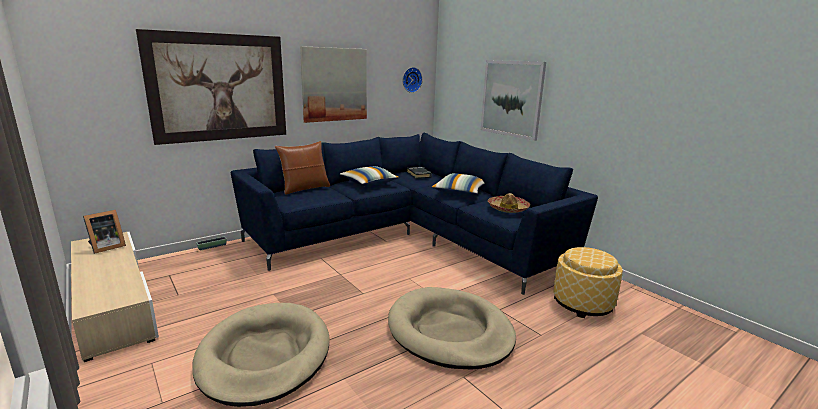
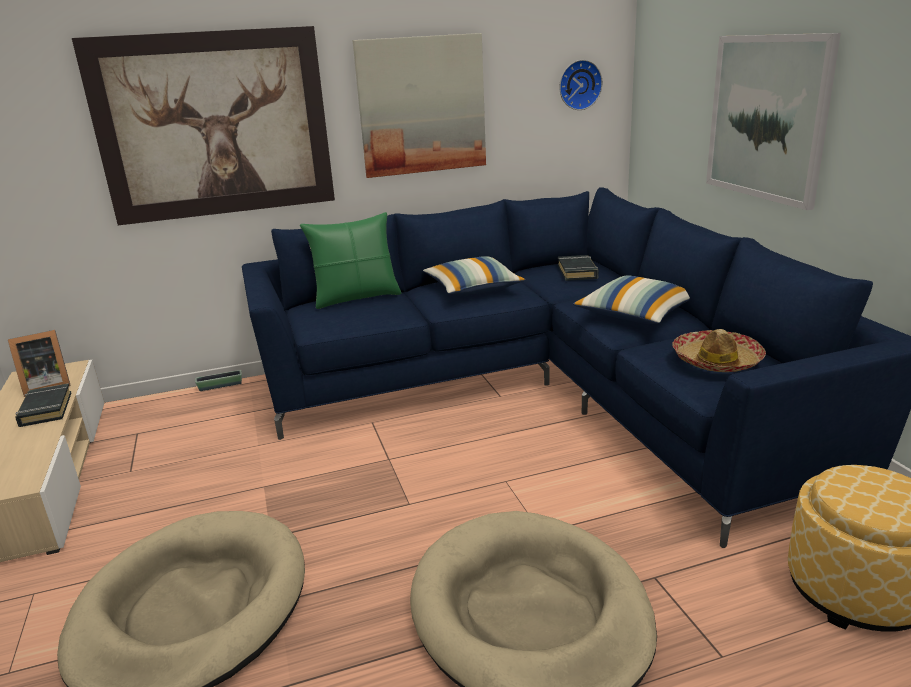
camera: 20 degrees right, 5 degrees up
(116, 259) = (45, 409): none -> black book
(305, 189) = (356, 297): brown pillow -> green pillow

